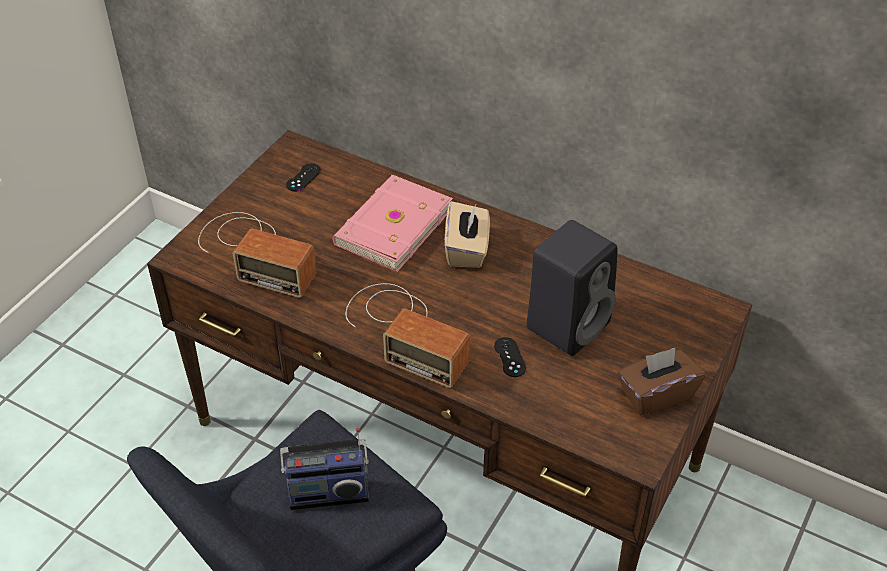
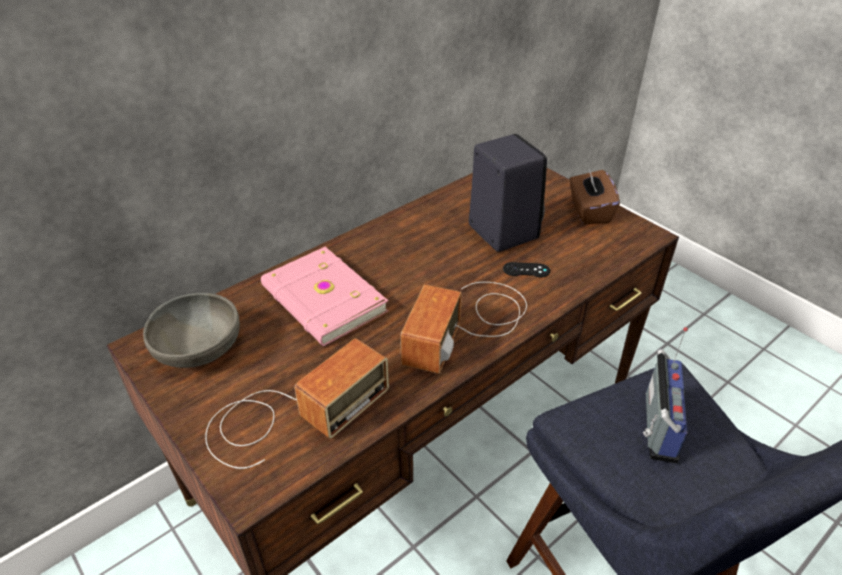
camera: 70 degrees left, 5 degrees down
(303, 177) = (199, 348): black game controller -> grey bowl
(405, 331) = (469, 324): radio -> radio turned 150 degrees clockwise
(467, 249) = (385, 262): beige tissue box -> none

